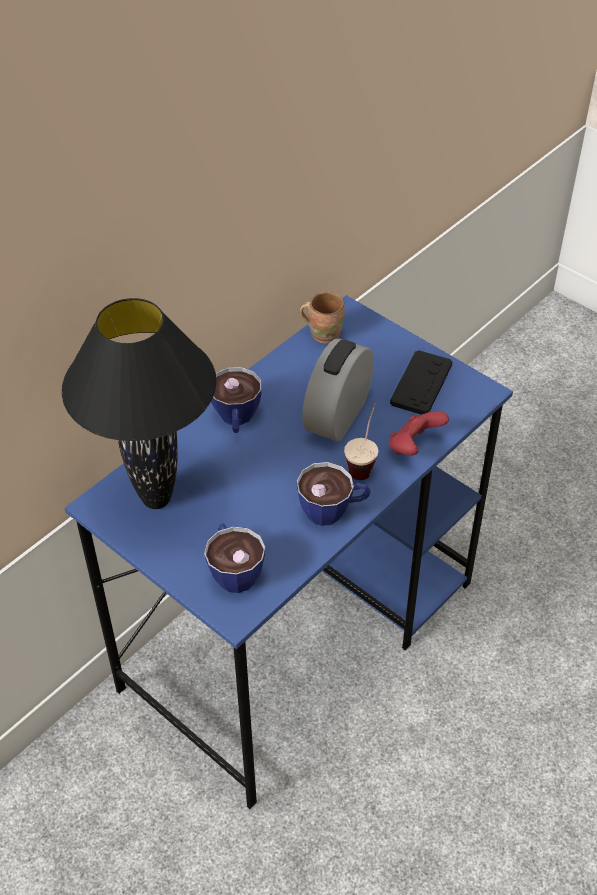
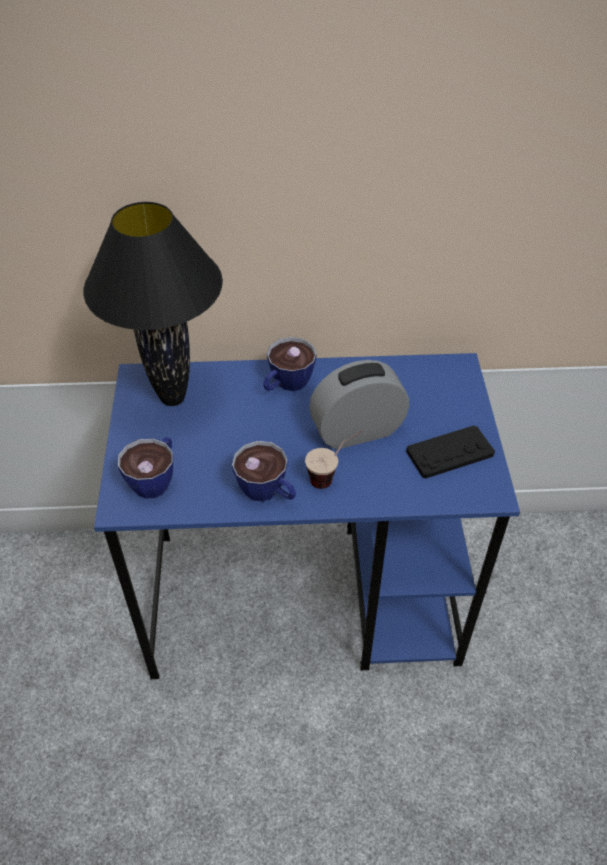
camera: 45 degrees right, 0 degrees up
(324, 333) = (423, 368): brown mug -> none
(414, 447) = (383, 493): red game controller -> none

